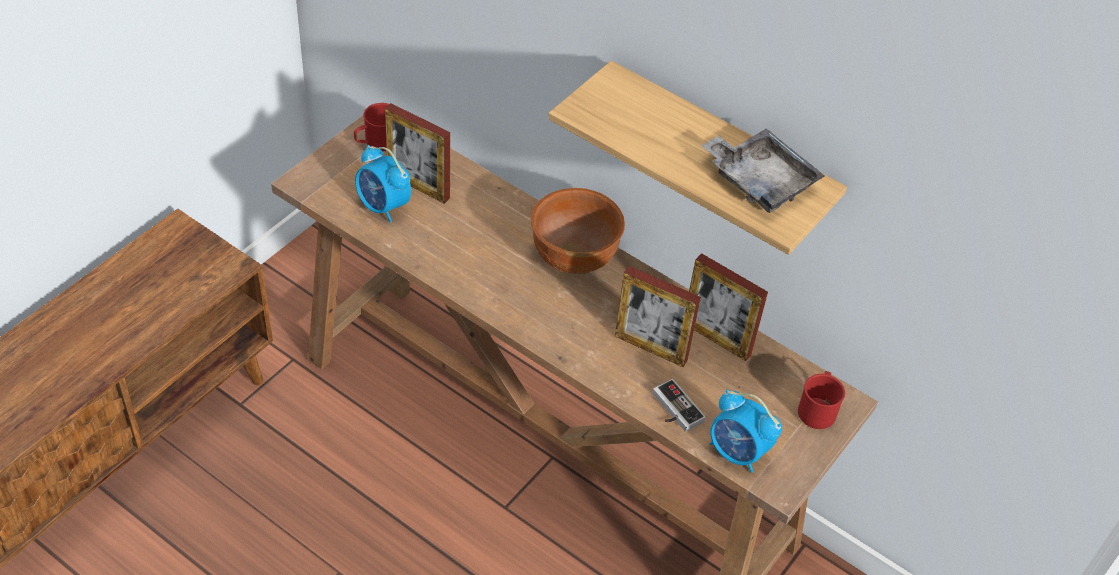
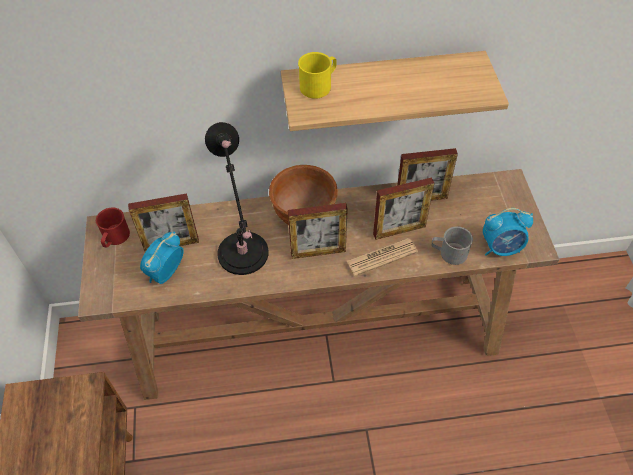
camera: 40 degrees left, 5 degrees up
(383, 206) = (166, 273): alarm clock -> alarm clock turned 120 degrees clockwise
(467, 249) = (243, 257): none -> black table lamp
(542, 301) = (318, 252): none -> picture frame
(599, 356) = (382, 257): none -> newspaper
(626, 98) = (319, 85): none -> yellow mug
(673, 410) = (449, 253): game controller -> grey mug
(760, 180) = (446, 78): grey tray -> none
(817, 408) = (504, 194): red mug -> none

